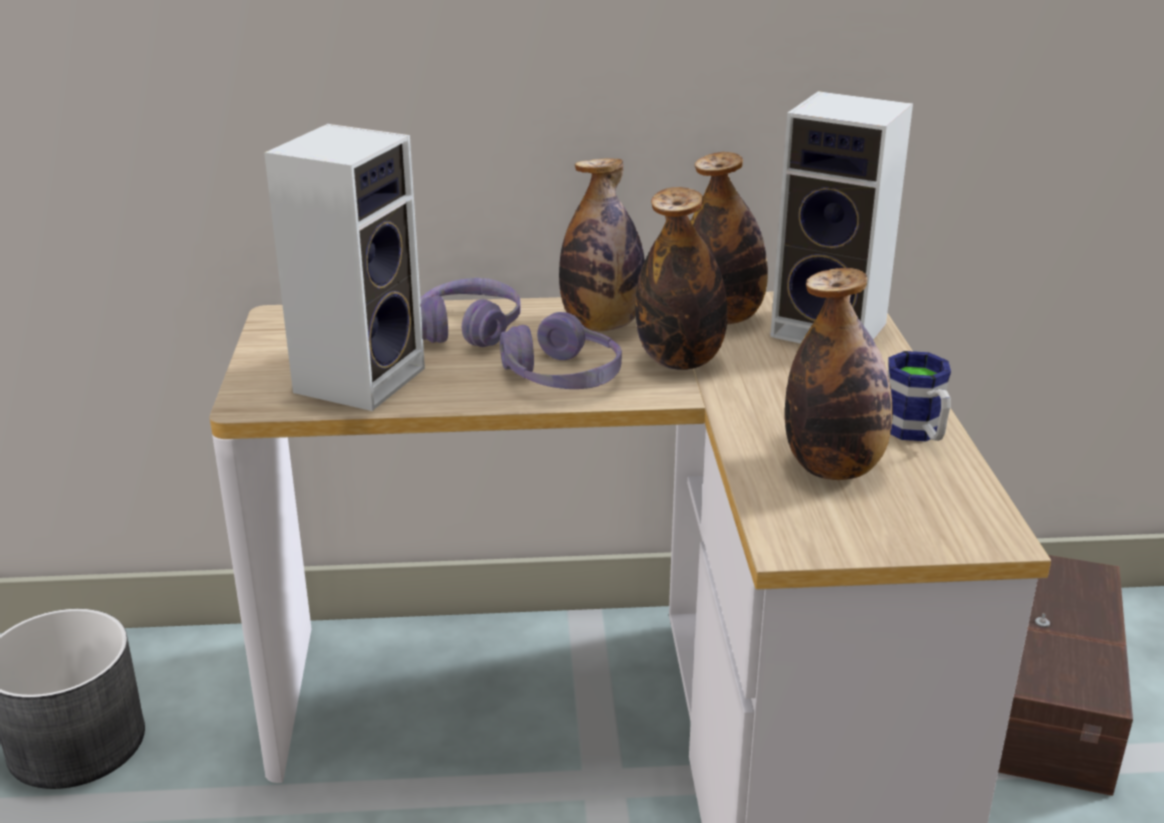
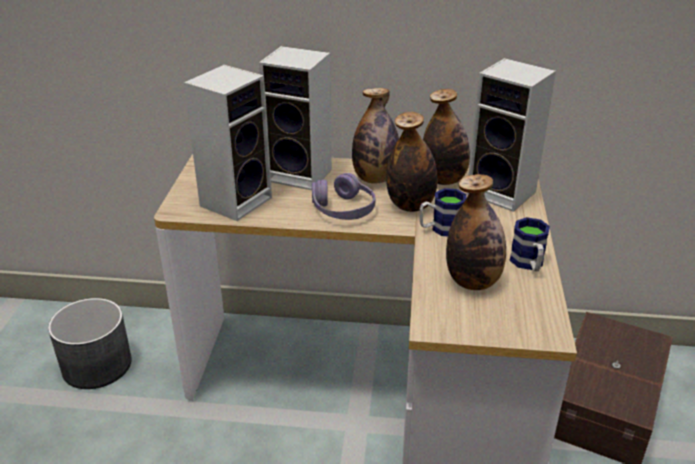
camera: 10 degrees right, 5 degrees up
(468, 329) = (302, 175): purple headphones -> speaker
(746, 392) = (440, 229): none -> mug

